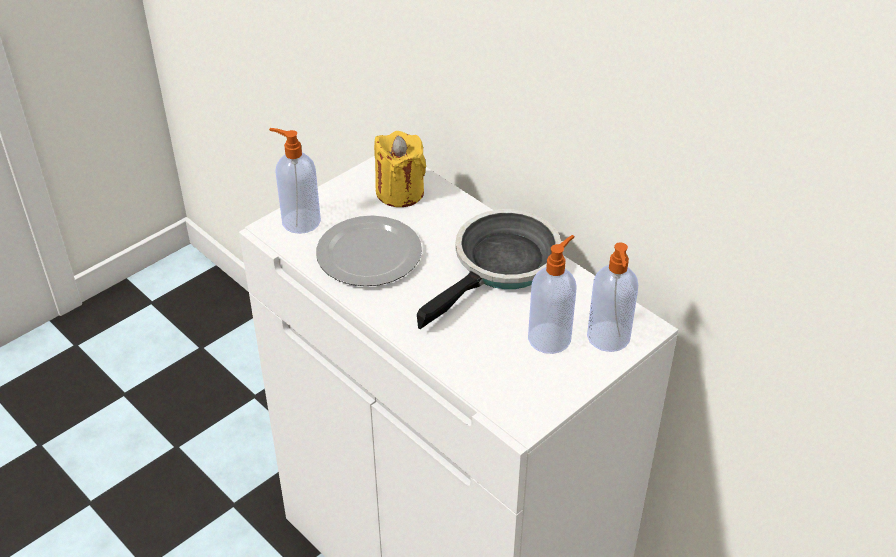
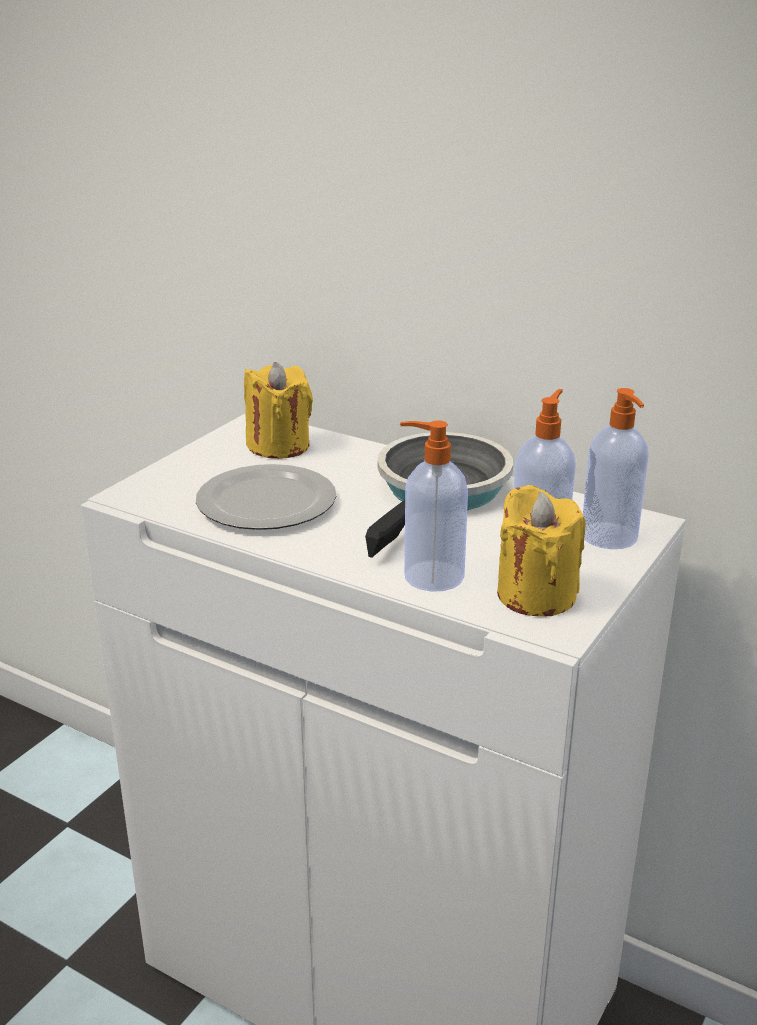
camera: 15 degrees left, 15 degrees down
(299, 221) = (160, 484): soap dispenser -> soap dispenser (431, 576)
(524, 385) = (536, 595): none -> yellow candle

